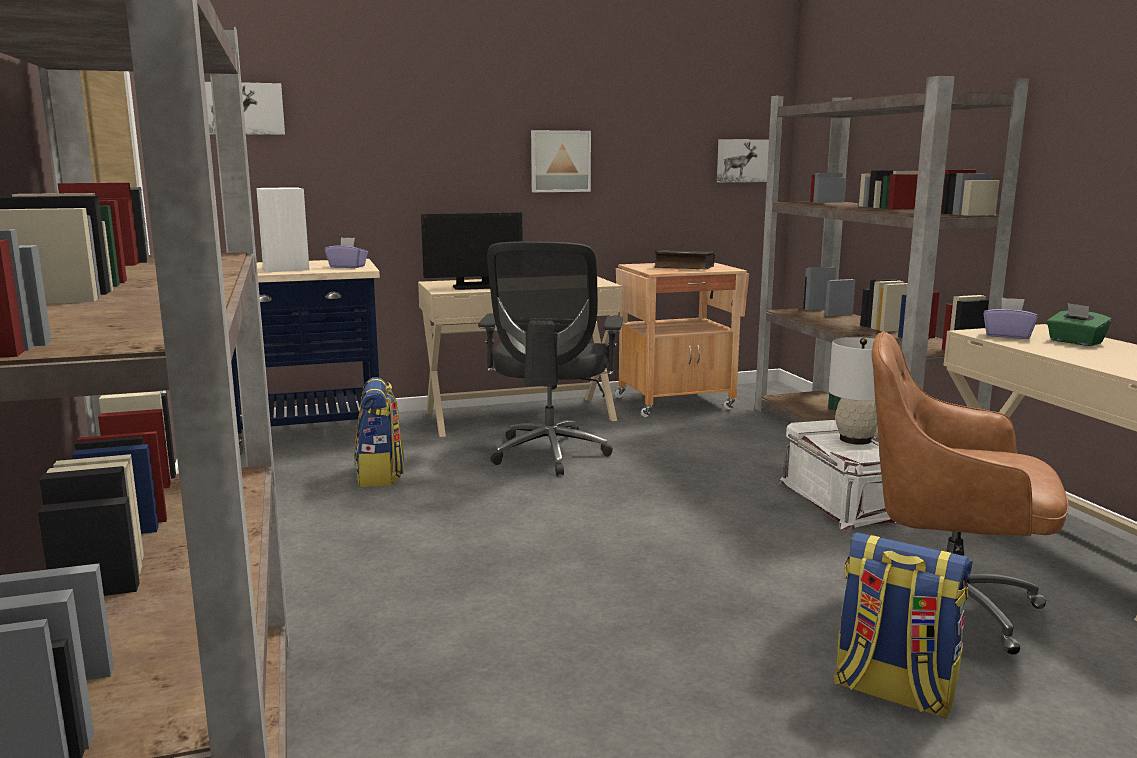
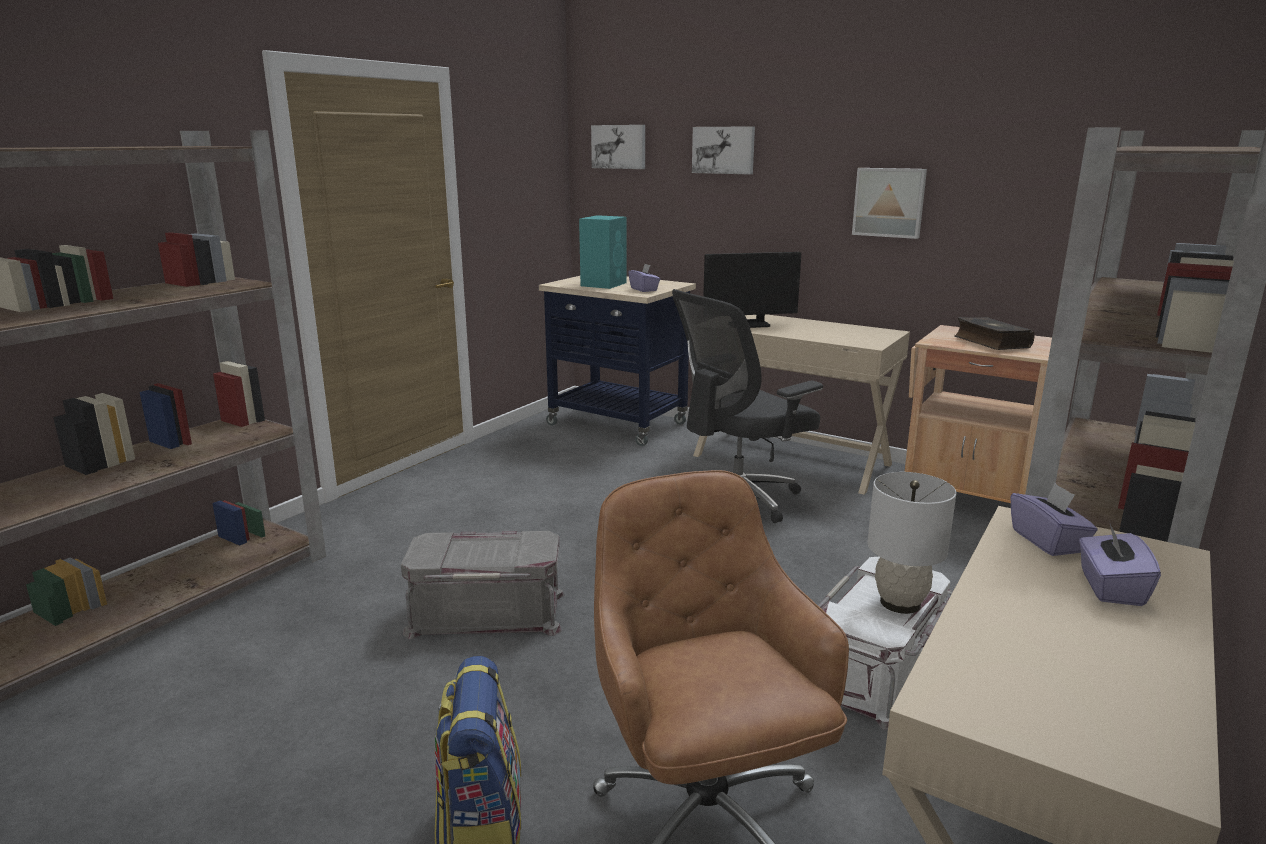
camera: 50 degrees right, 5 degrees up
(285, 268) = (604, 284): white speaker -> turquoise speaker
(380, 475) = (591, 471): backpack -> none
(473, 287) = (749, 325): monitor -> monitor turned 45 degrees counterclockwise
(567, 596) = (487, 612): none -> grey storage box
(745, 160) = (1154, 213): picture -> picture (724, 150)
(1075, 342) = (1110, 588): green tissue box -> purple tissue box

